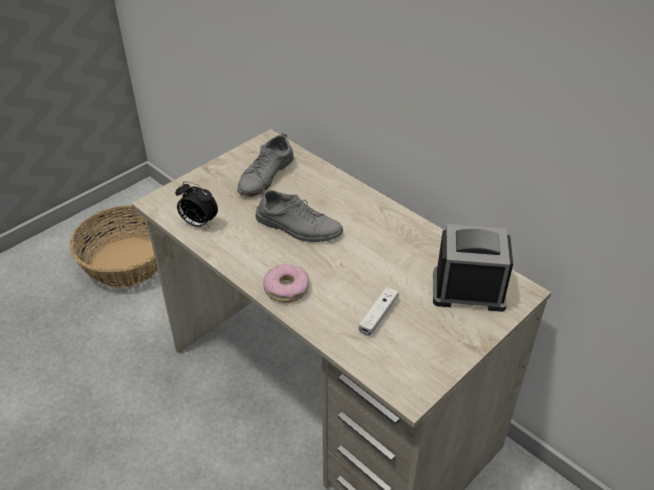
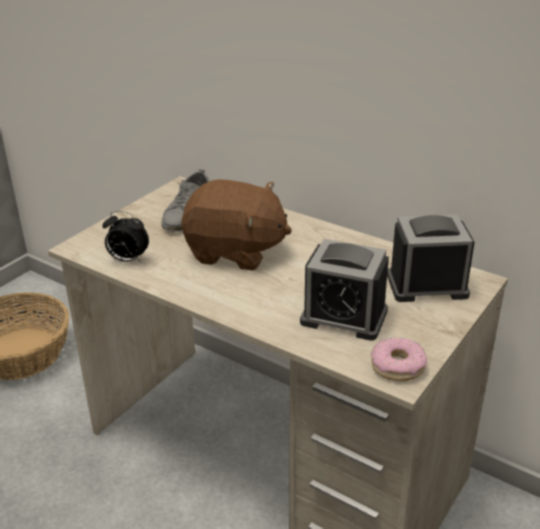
camera: 10 degrees left, 10 degrees down
(286, 288) = (240, 305): donut -> donut (397, 366)
(298, 227) = (235, 252): grey shoe -> brown plush toy
(378, 316) = (344, 317): white game controller -> alarm clock

